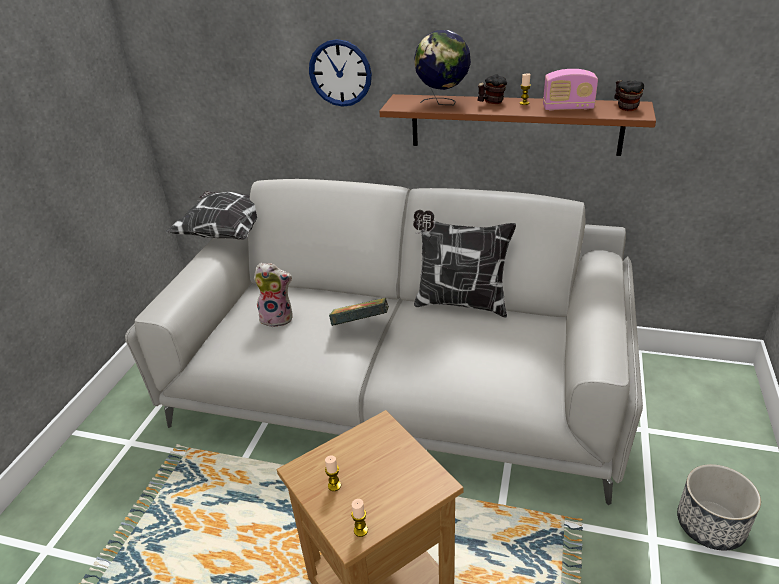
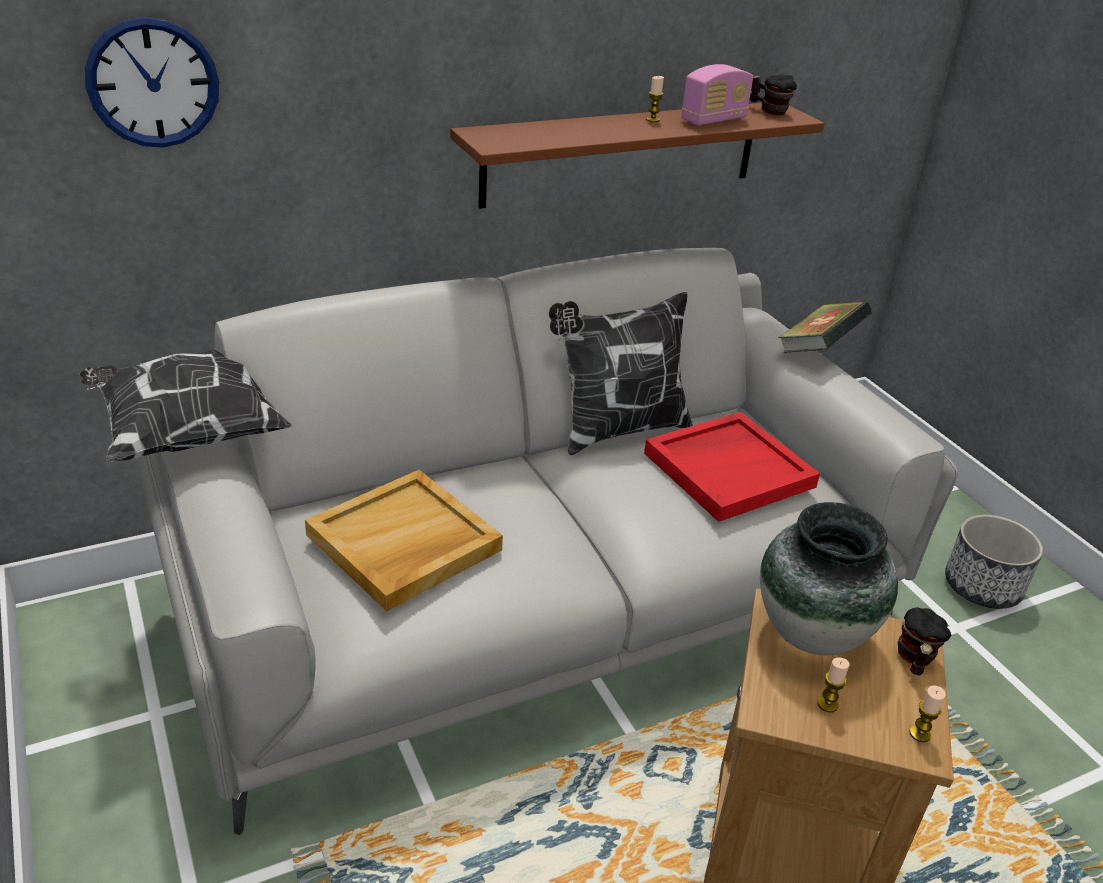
camera: 45 degrees left, 0 degrees up
(278, 318) = (403, 544): plush toy -> beige tray
(340, 73) = (362, 101): wall clock -> wall clock (153, 83)
(360, 326) = (539, 507): book -> book (819, 349)
(380, 448) = (813, 634): none -> vase
(442, 103) = (551, 133): globe -> none
(491, 103) = (612, 124): mug -> mug (914, 660)
(493, 347) = (729, 469): none -> red tray

